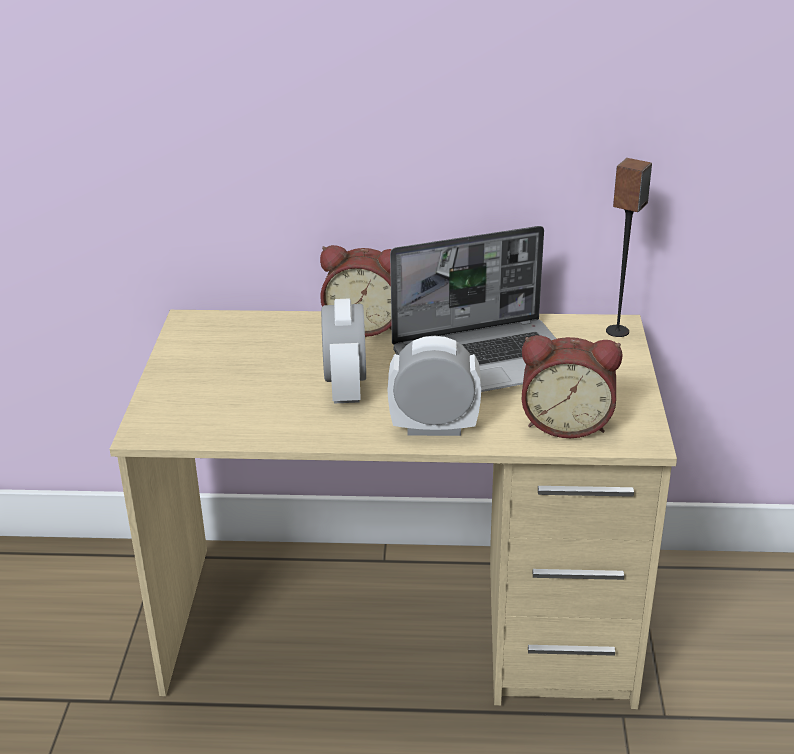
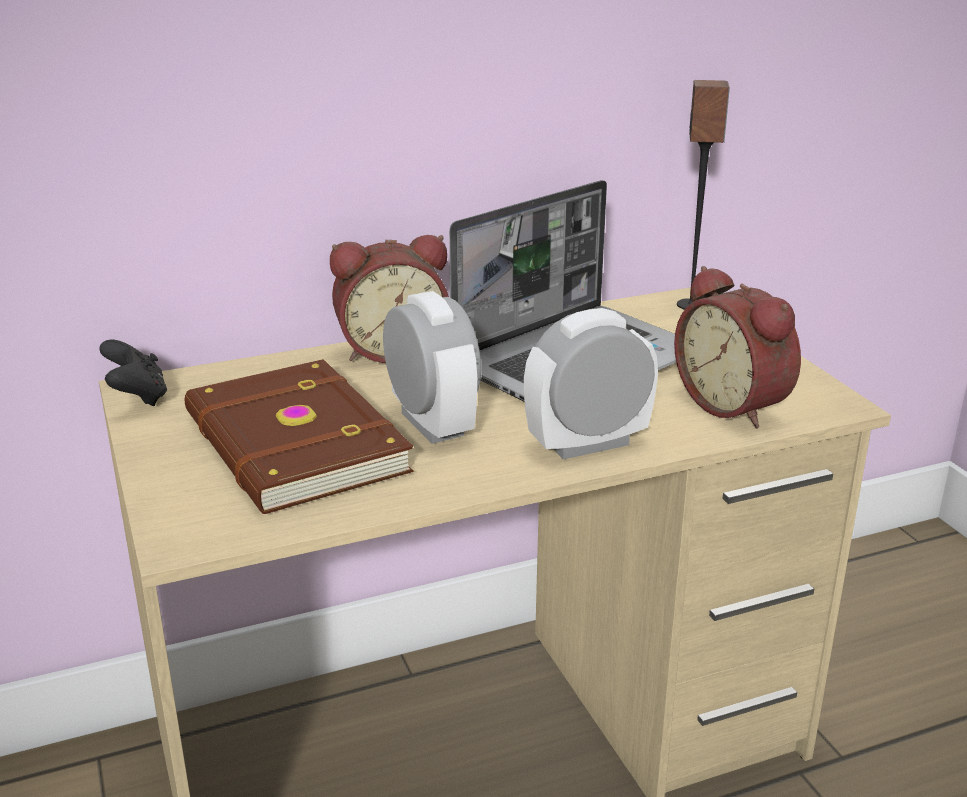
camera: 25 degrees left, 5 degrees down
(183, 327) = (137, 397): none -> black game controller
(249, 383) = (291, 445): none -> brown book
(566, 423) = (735, 404): alarm clock -> alarm clock turned 75 degrees clockwise

